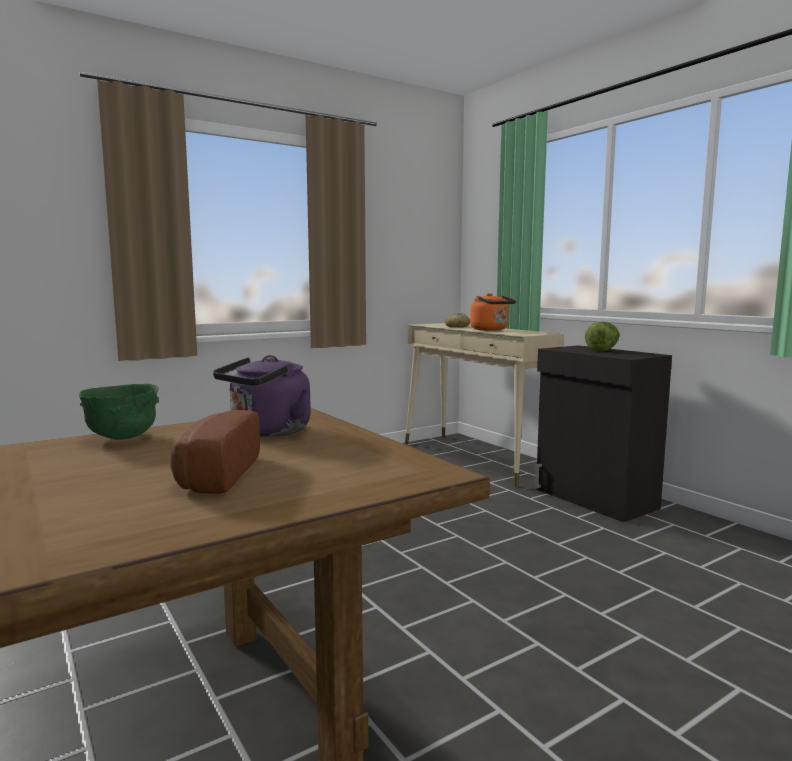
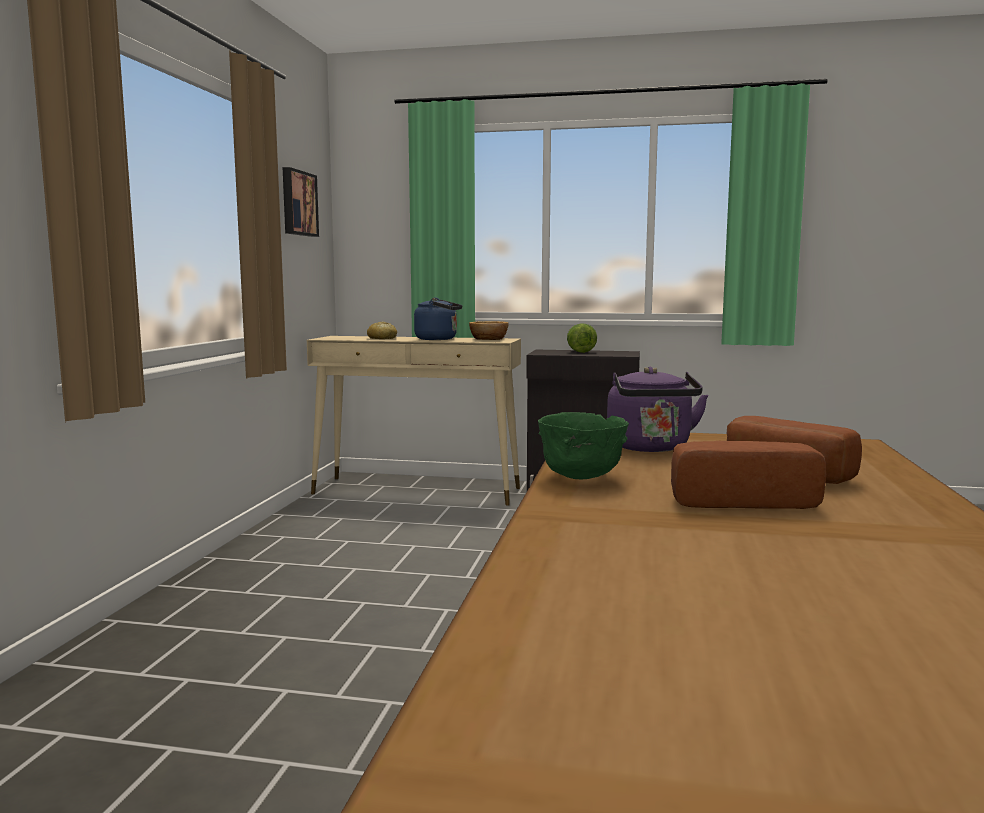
camera: 45 degrees left, 0 degrees up
(90, 479) = (739, 500): none -> bread
(407, 219) = (298, 203): none -> picture
(491, 330) = (439, 339): orange kettle -> blue kettle
(529, 332) = (489, 339): none -> bowl

